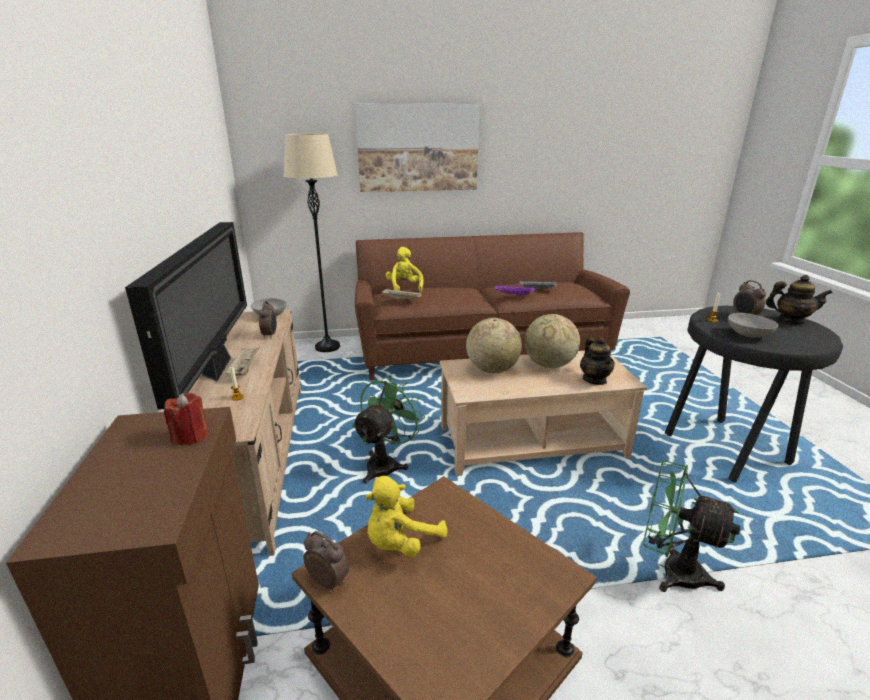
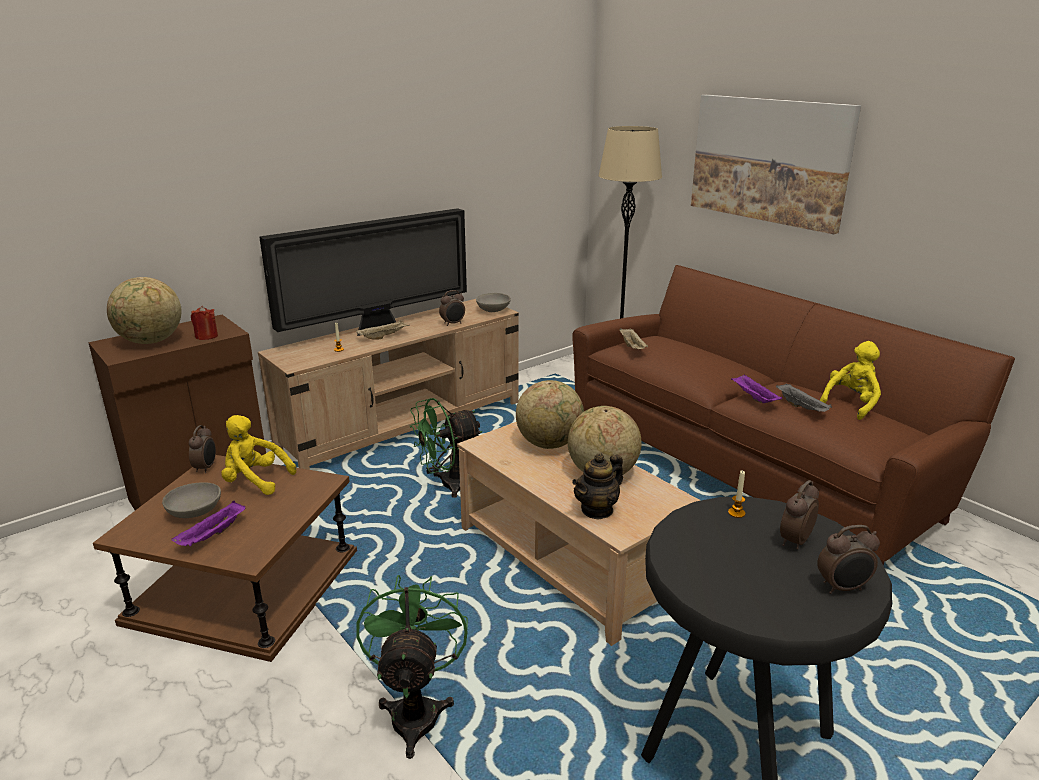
camera: 60 degrees right, 0 degrees up
(133, 486) = (151, 342): none -> globe
(386, 464) = (448, 485): green fan -> green fan turned 150 degrees clockwise
(404, 287) = (672, 338): yellow plush toy -> yellow plush toy (851, 404)
(500, 600) = (212, 535): none -> purple tray
(747, 335) = (705, 545): grey bowl -> grey bowl (194, 512)
(790, 321) = (843, 588): teapot -> alarm clock

